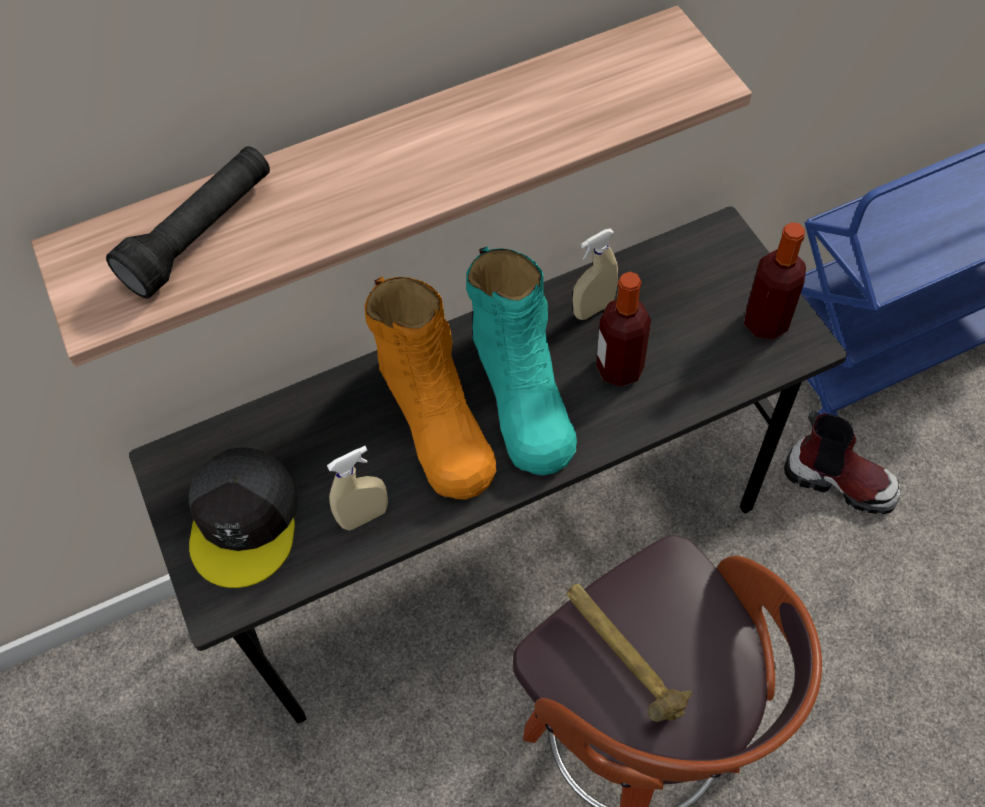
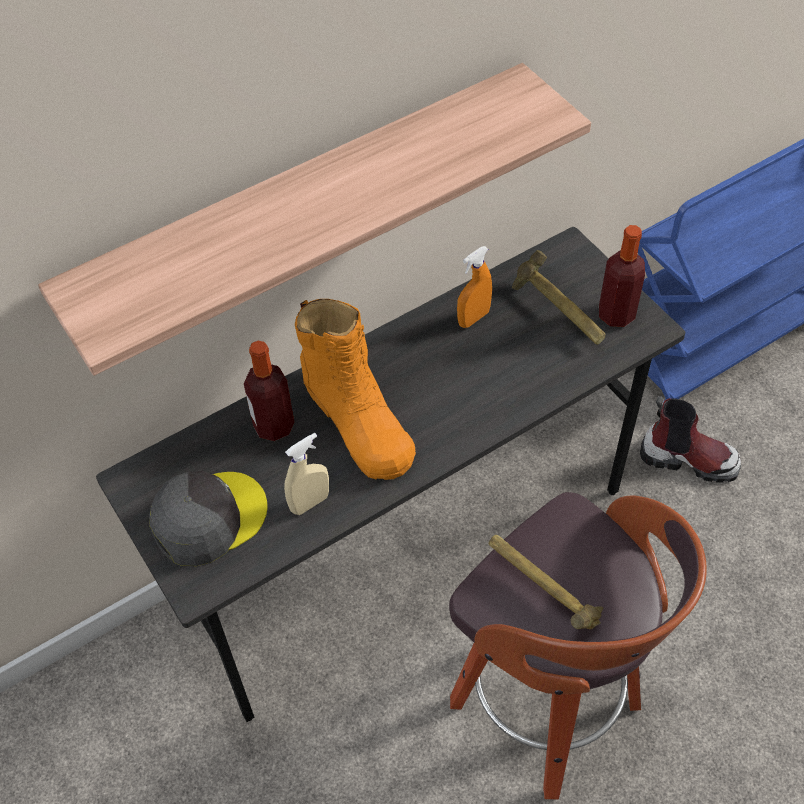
camera: 10 degrees left, 5 degrees down
(202, 234) = (179, 265): black flashlight -> none
(245, 520) = (208, 518): grey cap -> grey cap turned 120 degrees counterclockwise
(522, 395) = (426, 393): turquoise boot -> none
(593, 308) = (473, 318): beige spray bottle -> orange spray bottle
(619, 368) = (503, 363): bottle -> bottle (274, 426)
(696, 314) = (558, 313): none -> hammer

